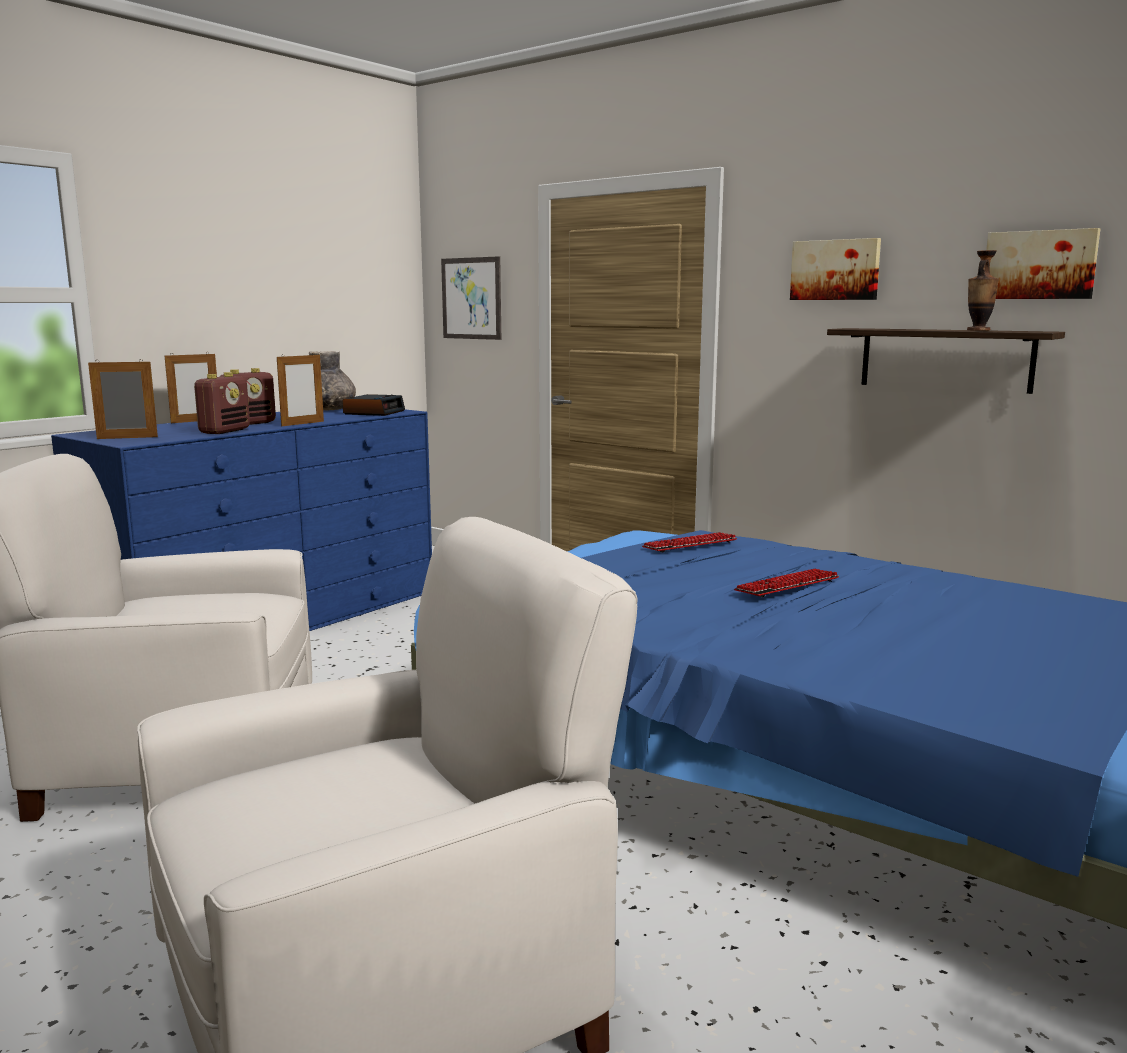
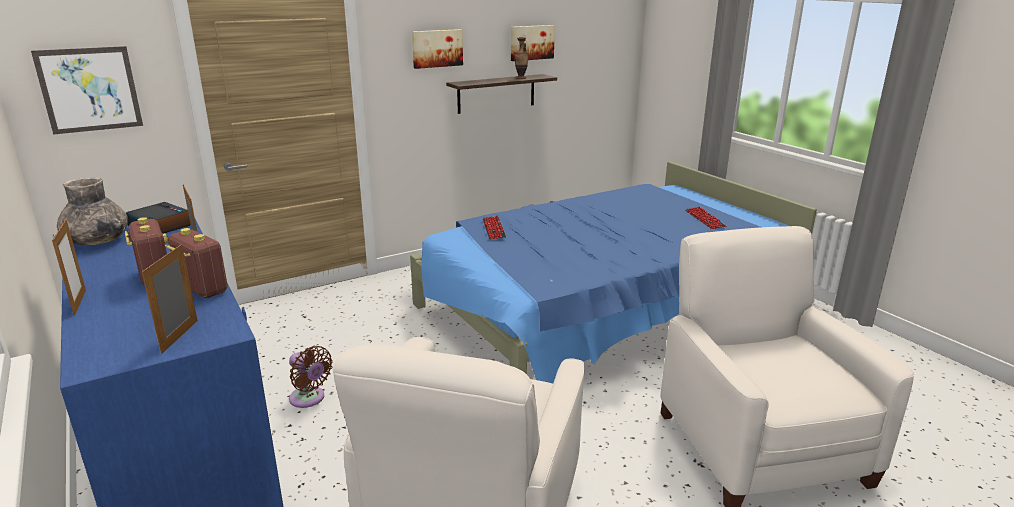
camera: 70 degrees left, 10 degrees up
(380, 640) = (309, 399): none -> brown fan
(787, 585) = (587, 226): keyboard -> keyboard (705, 219)

